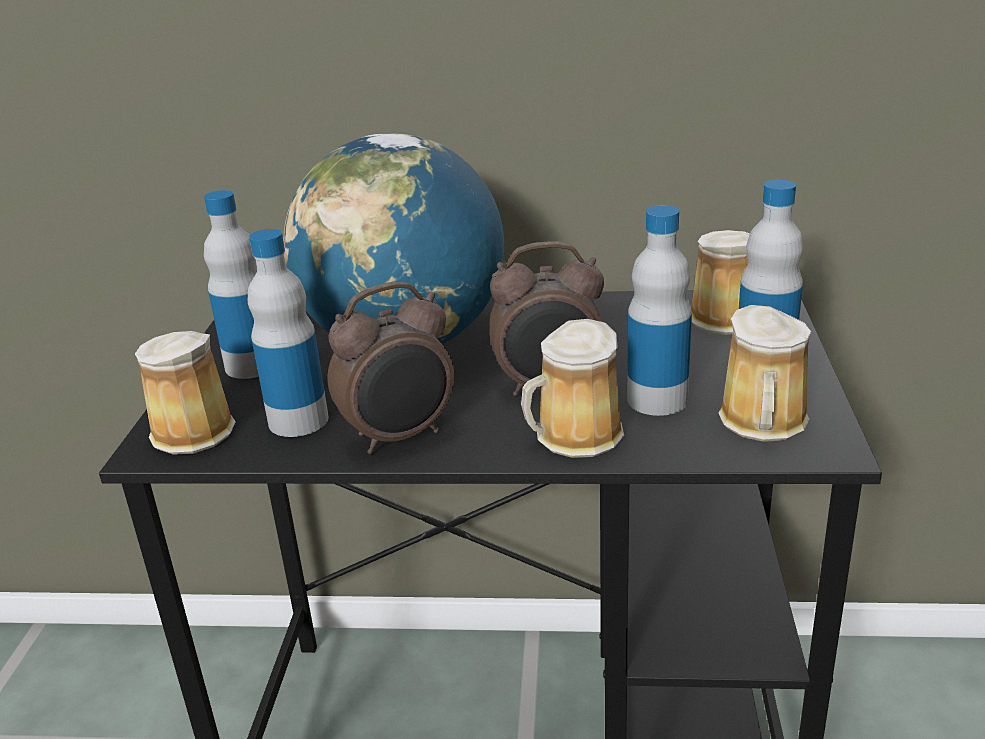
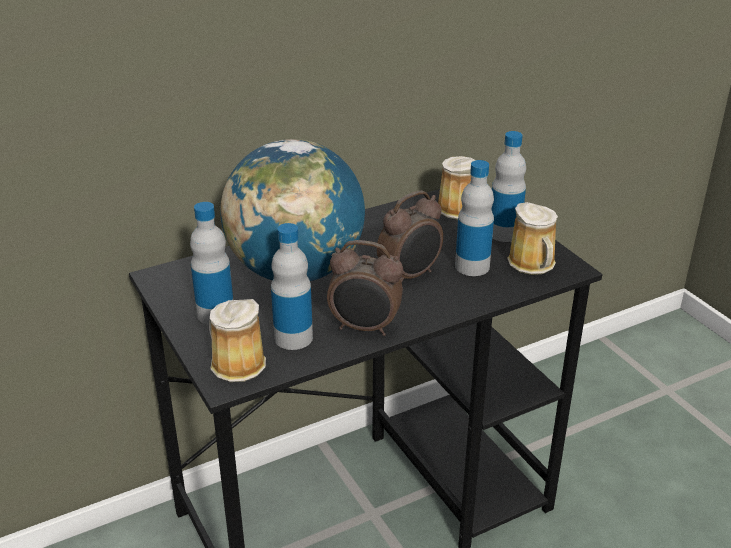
camera: 35 degrees left, 5 degrees up
(400, 437) = (365, 328): alarm clock -> alarm clock turned 75 degrees clockwise
(573, 437) = (453, 299): mug -> none

